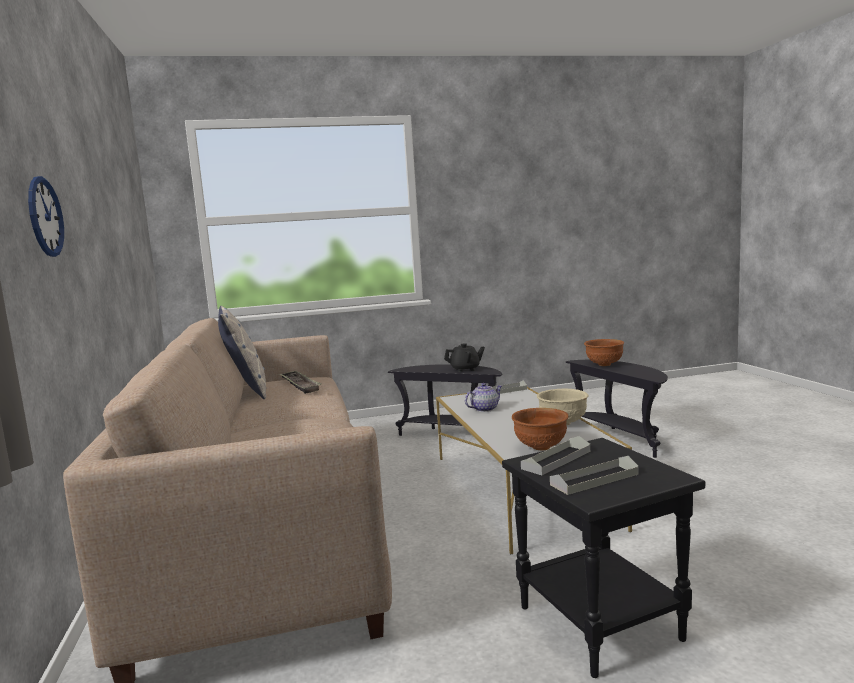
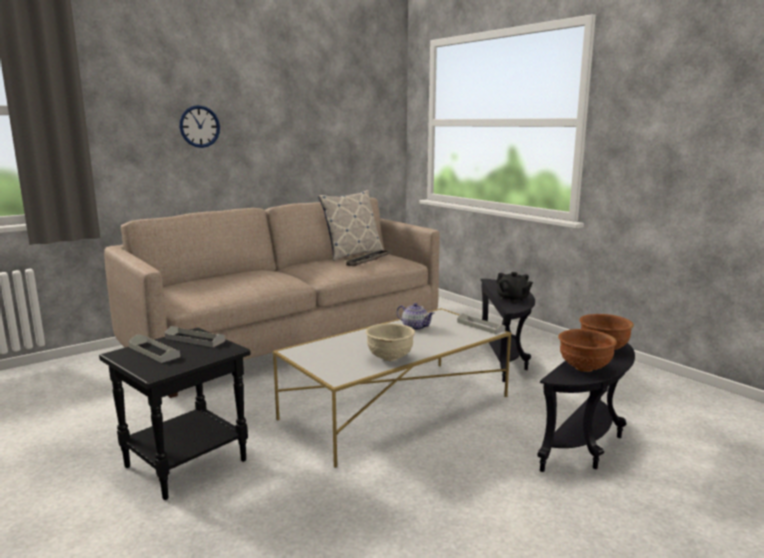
camera: 65 degrees right, 5 degrees up
(540, 447) = (318, 356): brown bowl -> brown bowl (583, 368)

